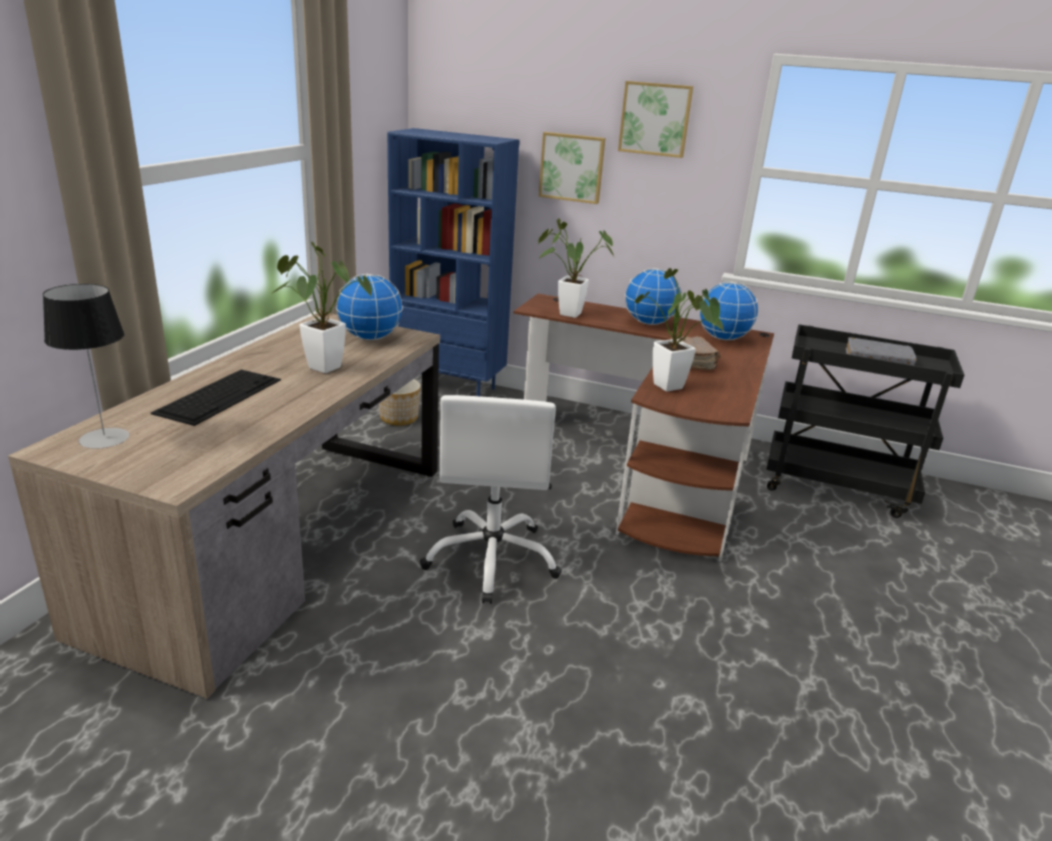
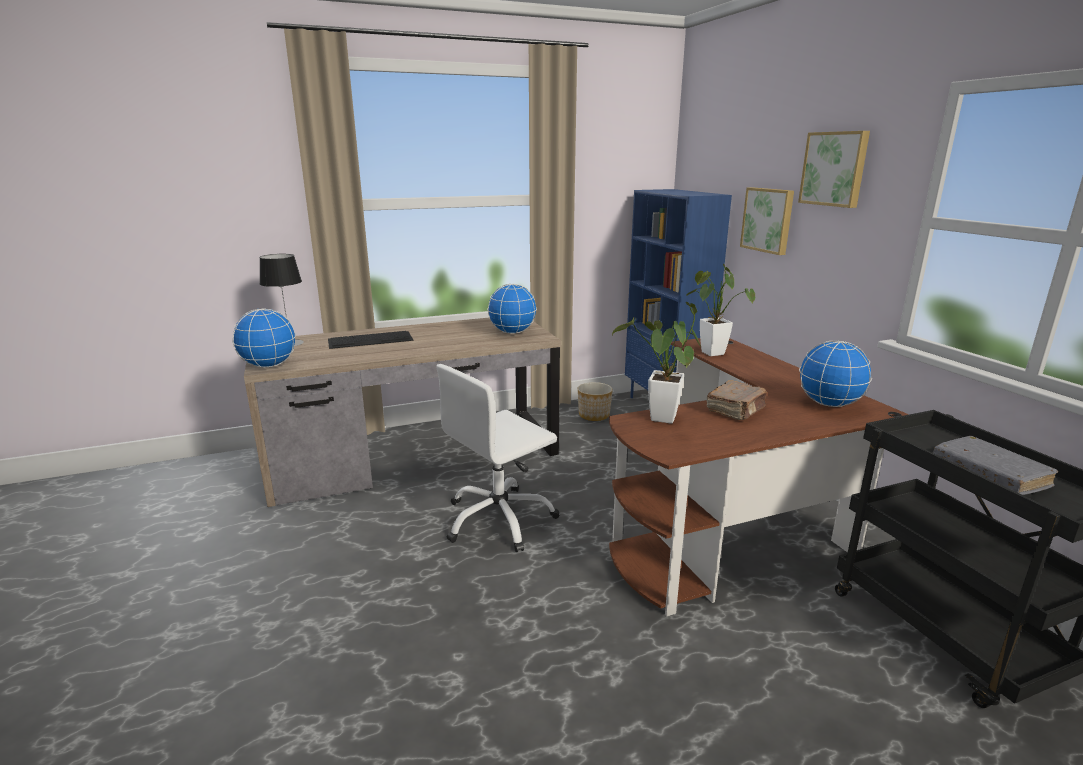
camera: 50 degrees right, 5 degrees down
(320, 366) = (448, 339): potted plant -> none
(649, 323) = (775, 375): globe -> globe (268, 366)

